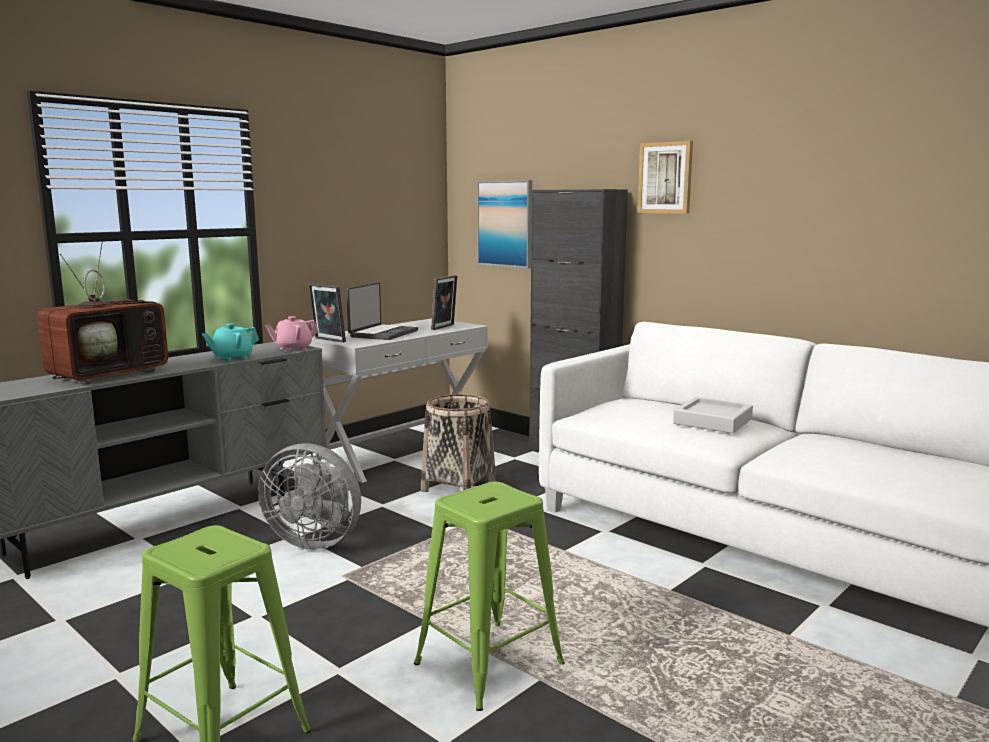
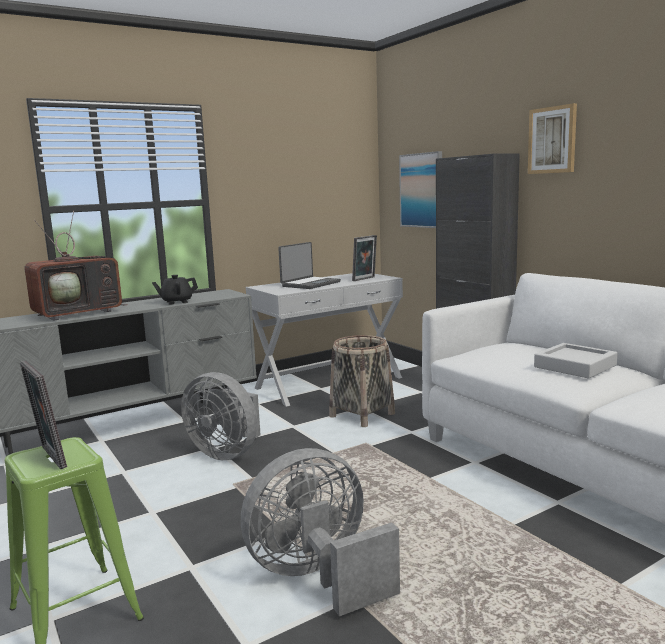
camera: 15 degrees right, 0 degrees up
(232, 358) = (176, 302): turquoise teapot -> black teapot
(293, 349) = (228, 295): pink teapot -> none
(328, 340) = (262, 289): picture frame -> picture frame (49, 458)
(490, 664) = (318, 577): green stool -> grey fan

